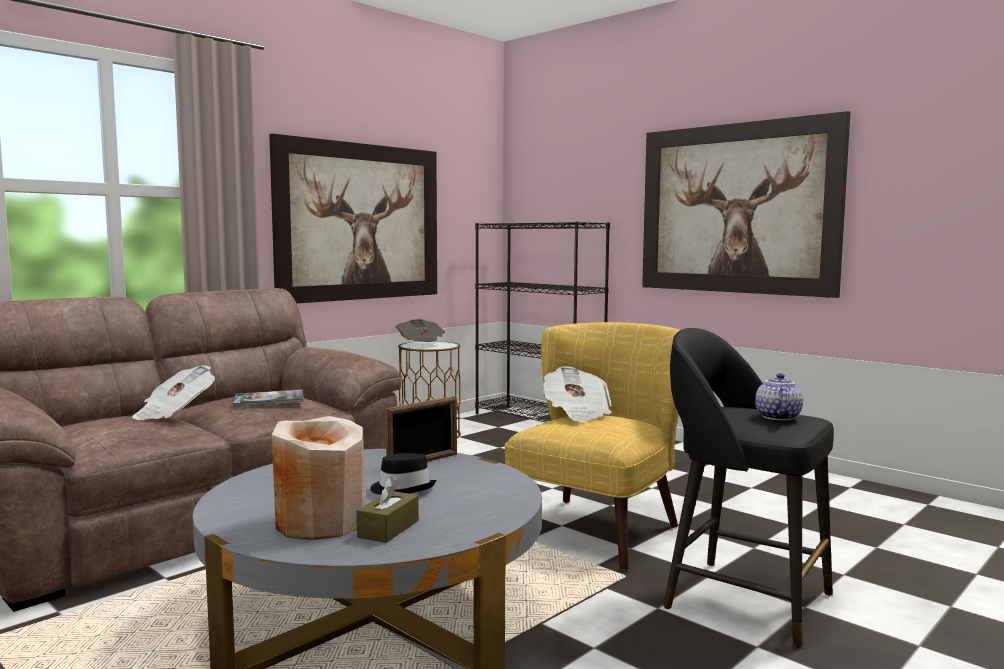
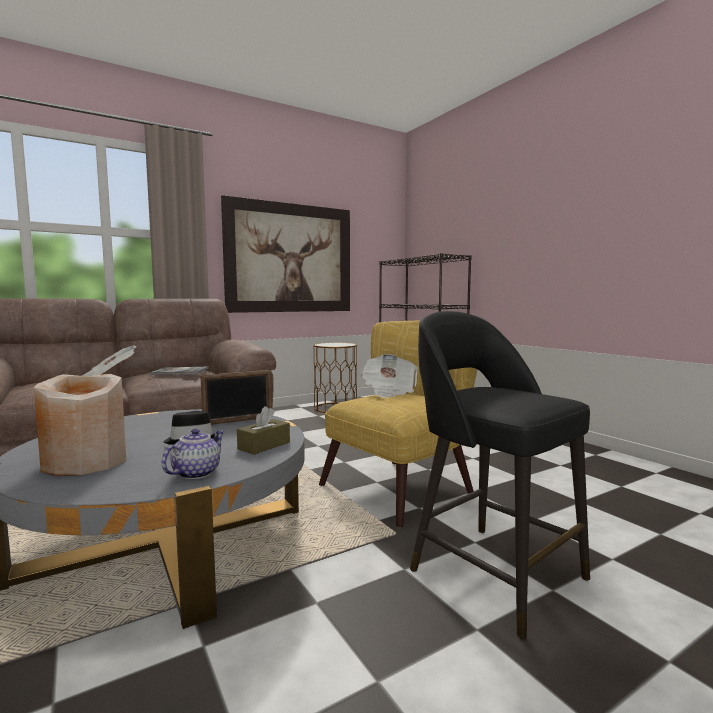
camera: 15 degrees right, 0 degrees up
(388, 529) = (126, 472): brown tissue box -> brown tissue box (264, 446)
(421, 345) = (329, 344): newspaper -> none
(736, 208) = (566, 235): picture -> none
(776, 417) = (523, 396): teapot -> teapot (196, 473)

